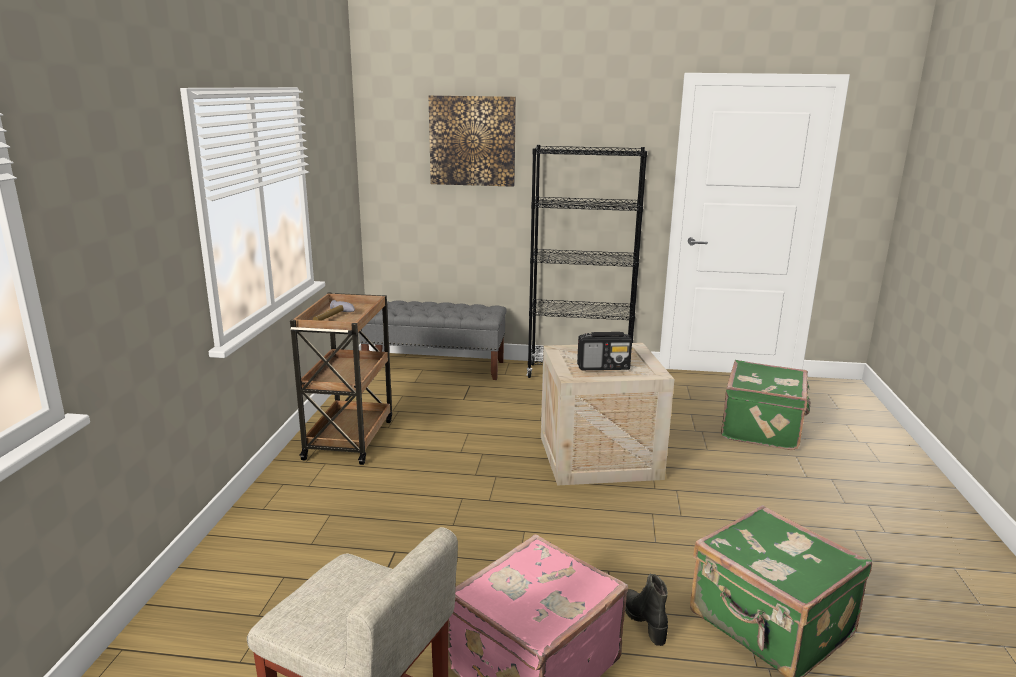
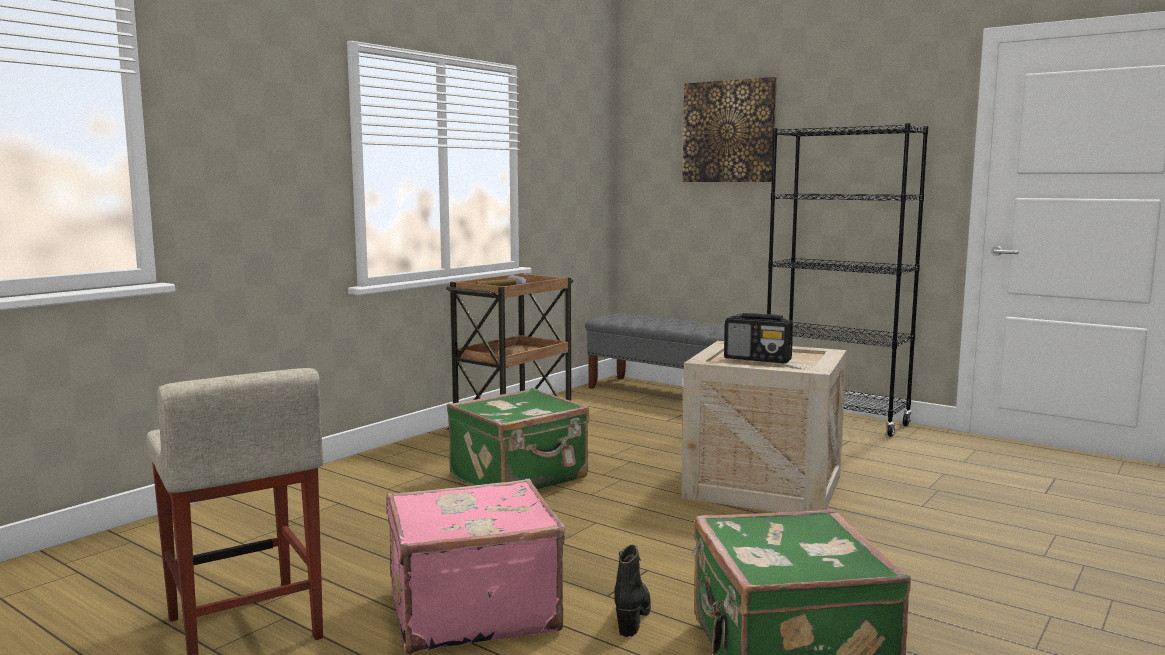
camera: 30 degrees right, 10 degrees down
(763, 429) = (1038, 503): green suitcase -> green suitcase (520, 478)

